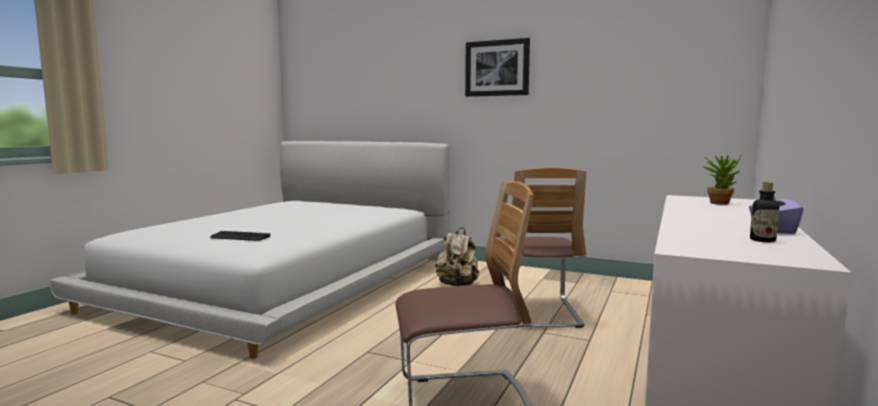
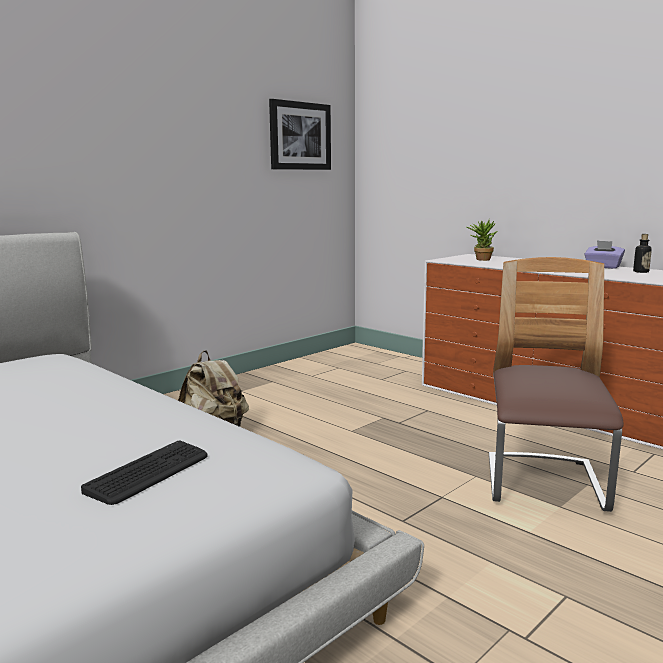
camera: 70 degrees left, 5 degrees up
(497, 68) = (120, 111): picture -> picture (300, 136)
(538, 312) = (344, 413): chair -> none

